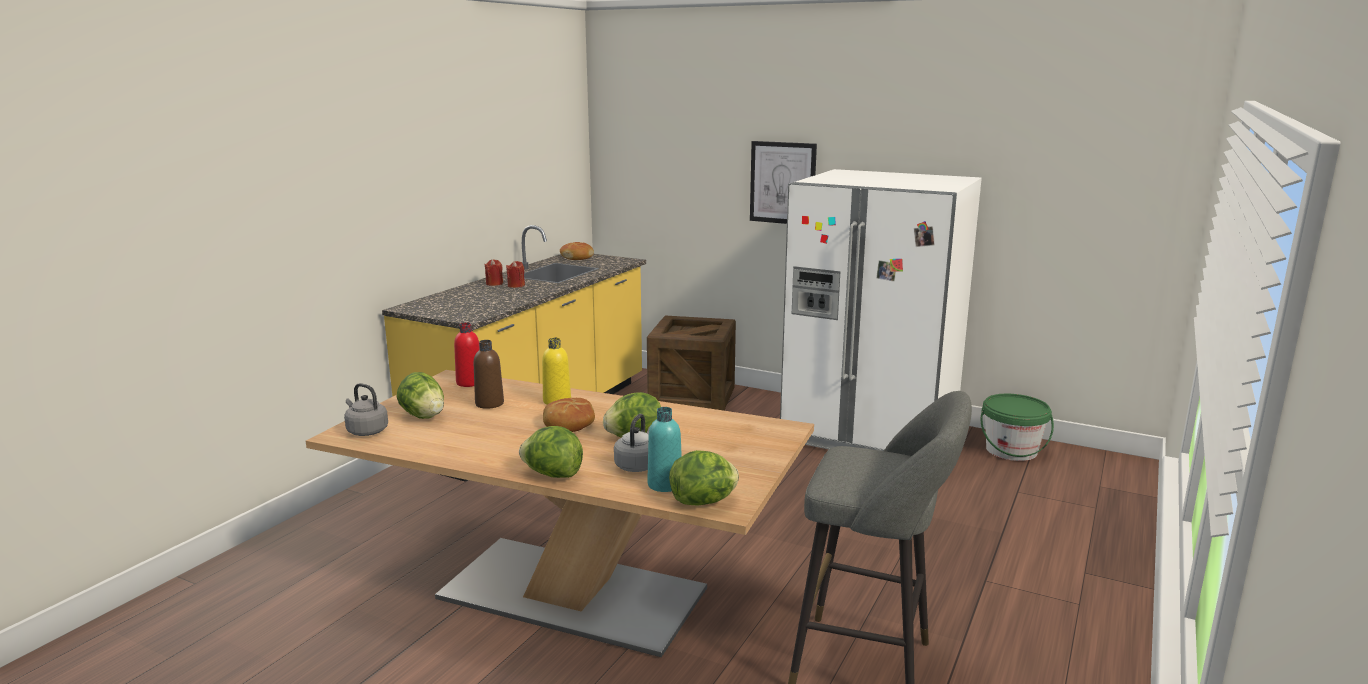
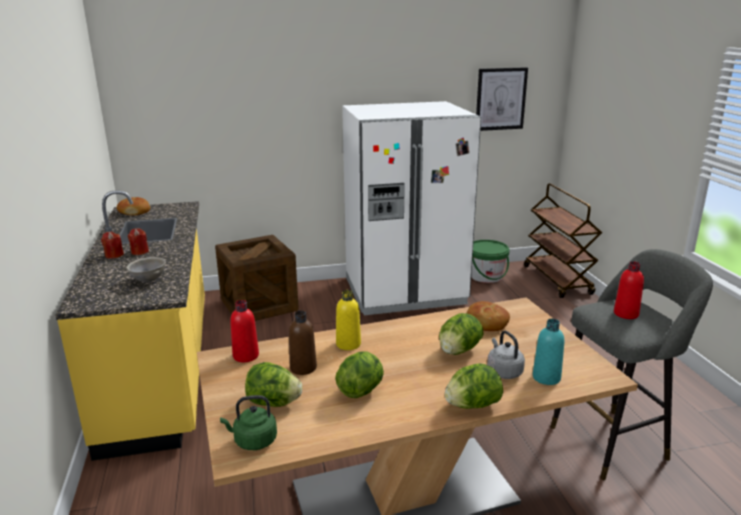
camera: 40 degrees left, 5 degrees up
(366, 431) = (253, 441): grey kettle -> green kettle
(479, 305) = (148, 280): none -> grey bowl
(569, 424) = (396, 359): bread -> bread (486, 323)
(704, 502) = (588, 379): lettuce -> lettuce (361, 390)
(782, 183) = (300, 120): picture -> picture (500, 99)
(870, 466) = (626, 314): none -> red bottle
(1120, 488) = (557, 280): none -> brown cart

